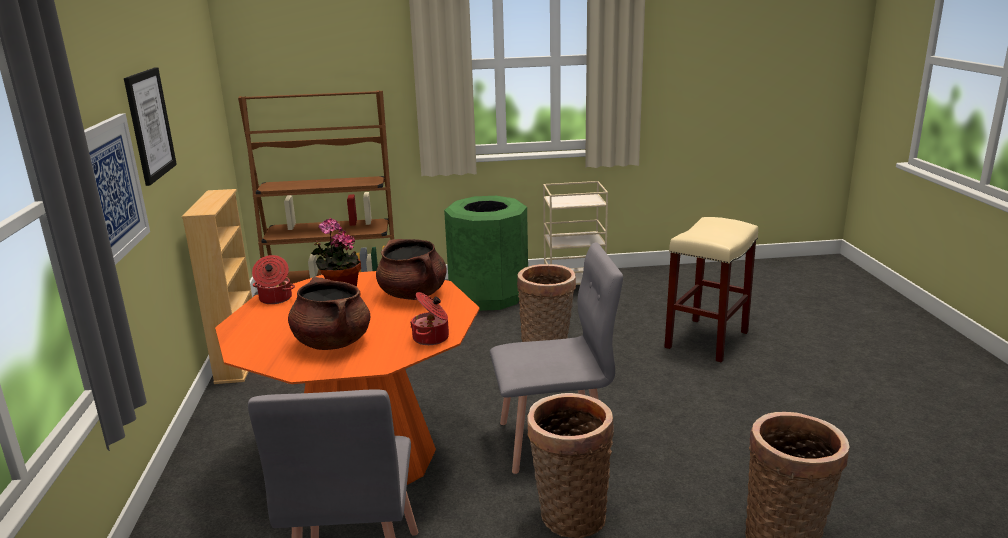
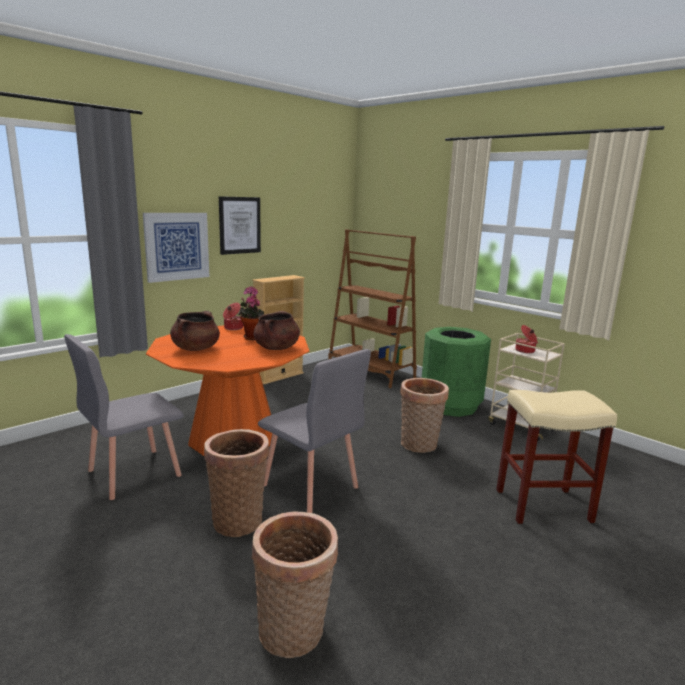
camera: 50 degrees right, 5 degrees down
(432, 338) = (225, 364): cooking pot -> cooking pot (525, 351)

